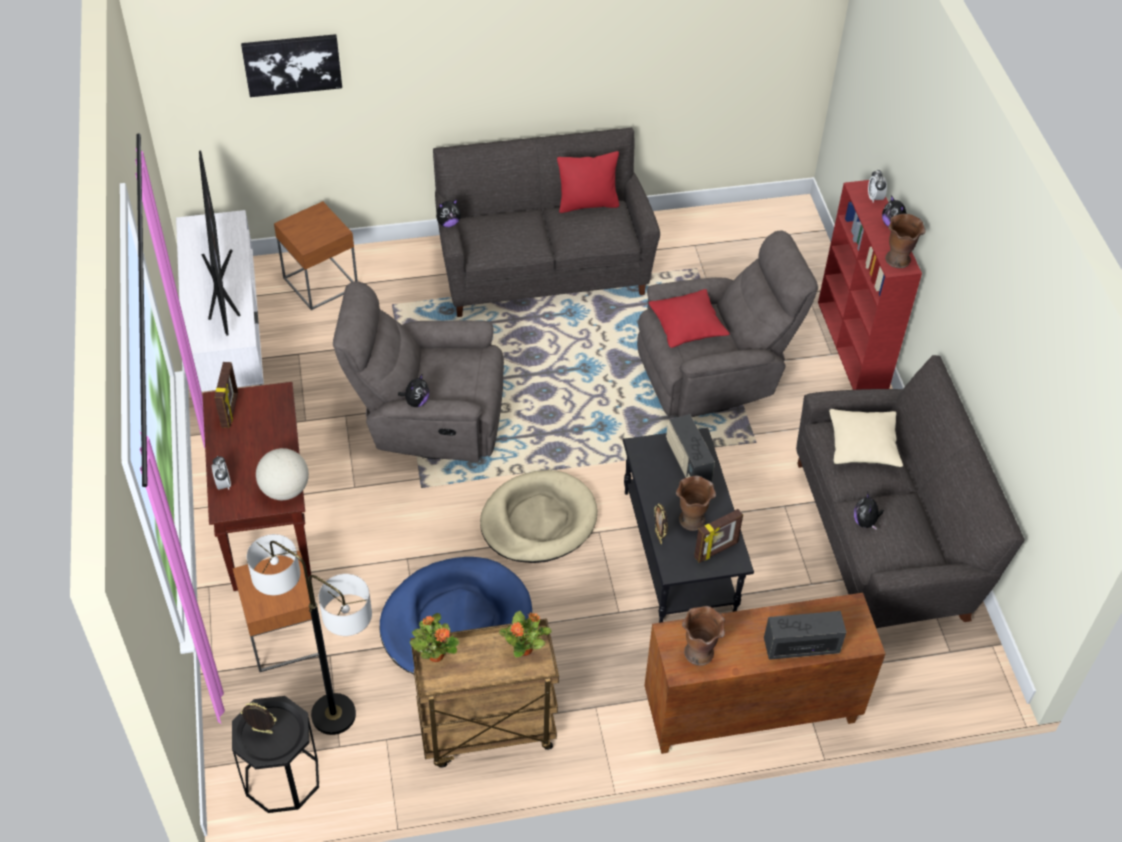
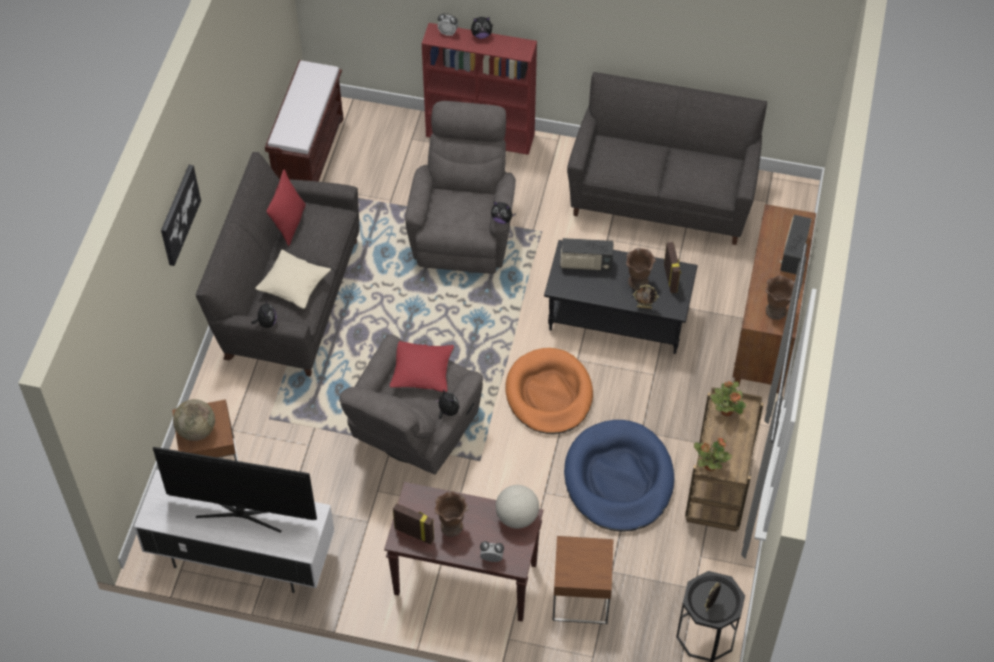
camera: 65 degrees left, 5 degrees up
(292, 64) = (131, 328): picture -> picture (179, 214)
(306, 225) = (196, 430): none -> globe
(333, 715) = (666, 584): floor lamp -> none
(538, 520) = (549, 394): beige dog bed -> orange dog bed
(687, 326) = (451, 213): red pillow -> red pillow (422, 372)
(730, 222) = (309, 154): none -> brown bench
(863, 445) = (624, 156): beige pillow -> beige pillow (294, 285)
(865, 522) = (689, 184): plush toy -> plush toy (502, 219)
(898, 259) = (517, 47): brown vase -> brown vase (452, 526)

